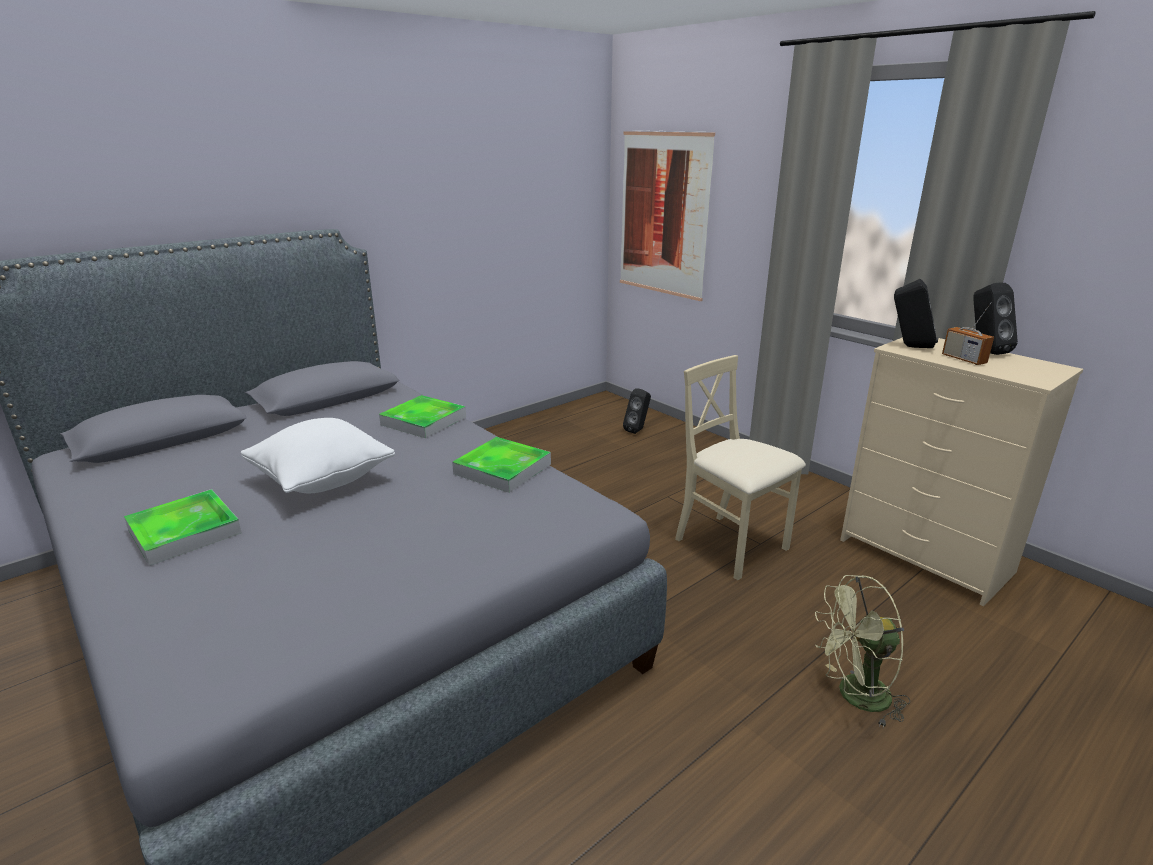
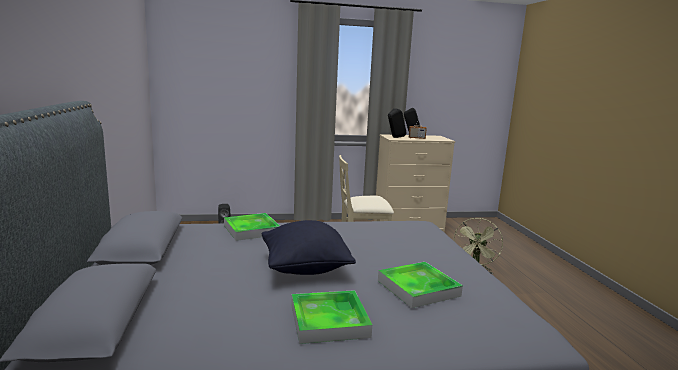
camera: 60 degrees left, 10 degrees down
(322, 481) = (305, 268): white pillow -> black pillow
(502, 469) = (352, 228): tray -> tray (418, 288)
(663, 214) = (205, 92): picture -> none

